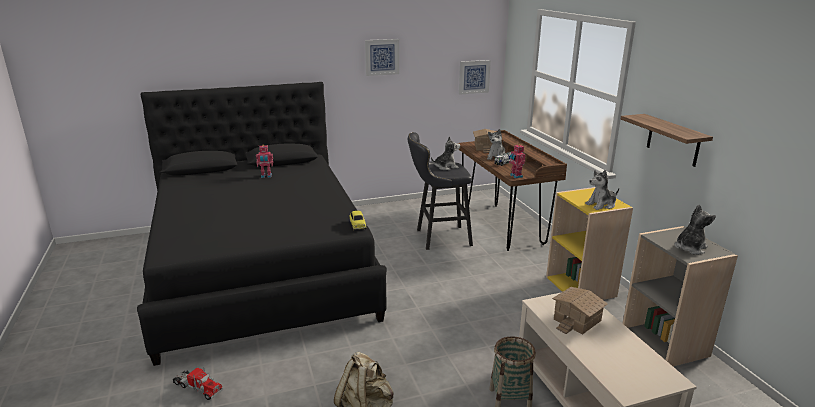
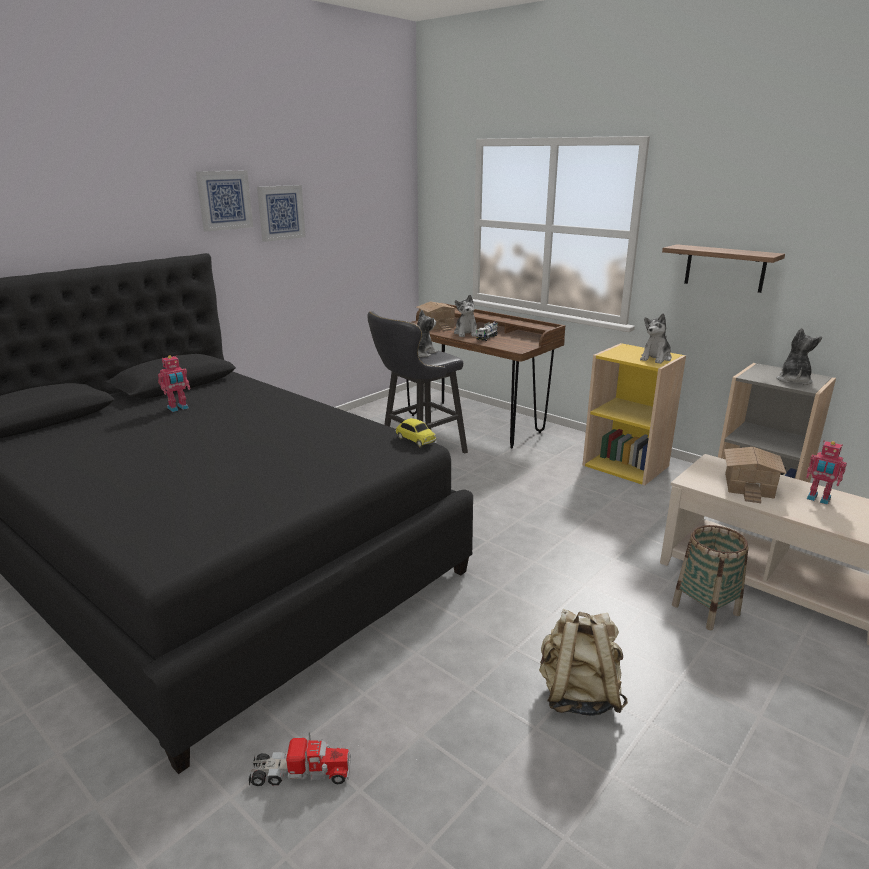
camera: 30 degrees left, 0 degrees up
(474, 77) = (388, 237): picture -> picture (224, 200)
(515, 176) = (519, 348): toy robot -> toy robot (818, 499)

